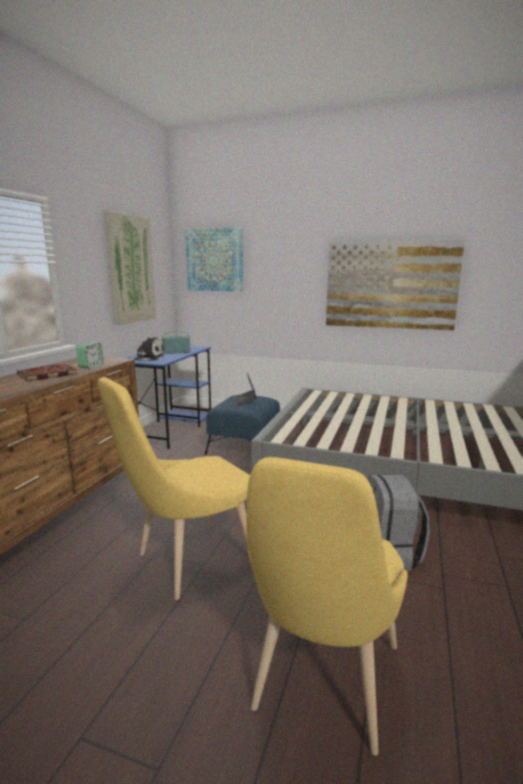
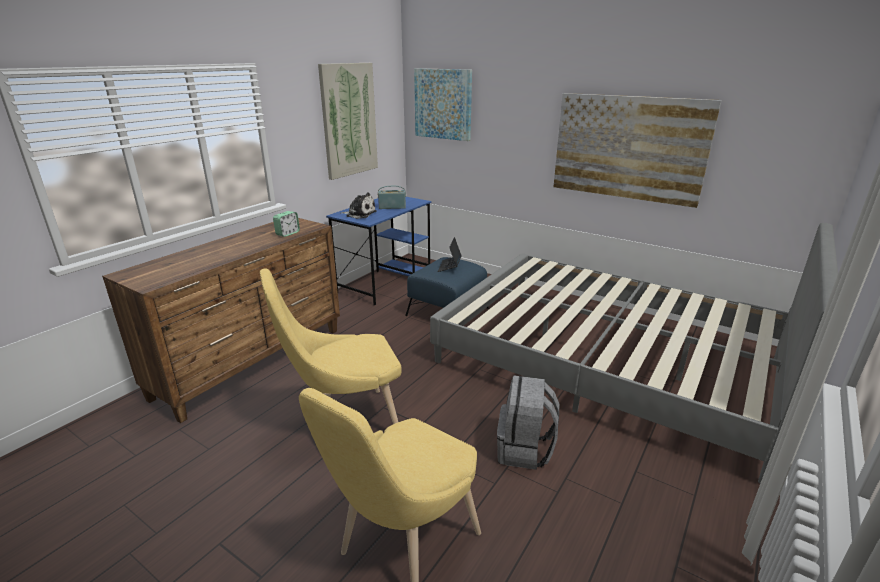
camera: 15 degrees right, 10 degrees up
(46, 375) = (245, 243): book -> none

